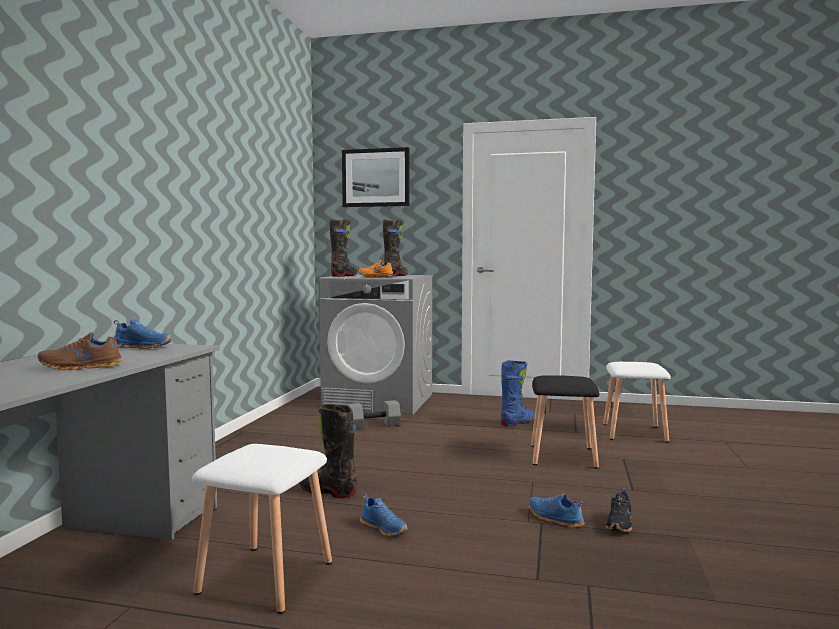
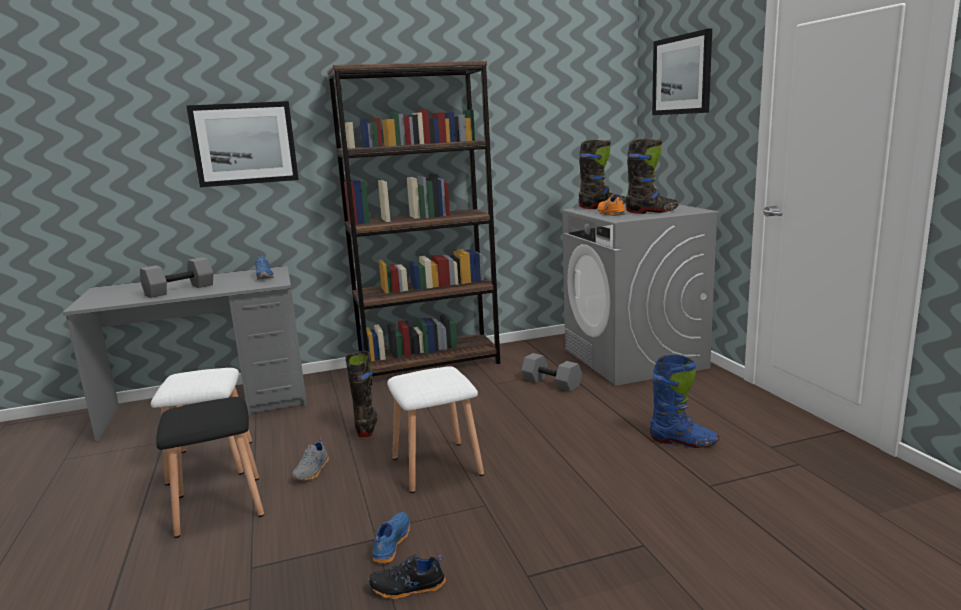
camera: 60 degrees right, 10 degrees up
(70, 169) = (244, 144): none -> picture
(80, 367) = (179, 290): brown shoe -> grey dumbbell
(240, 446) = (430, 364): none -> brown bookcase
(384, 528) = (312, 471): blue shoe -> grey shoe
(563, 456) = (593, 502): black stool -> black stool (218, 506)
(633, 432) = (785, 529): white stool -> white stool (438, 465)

